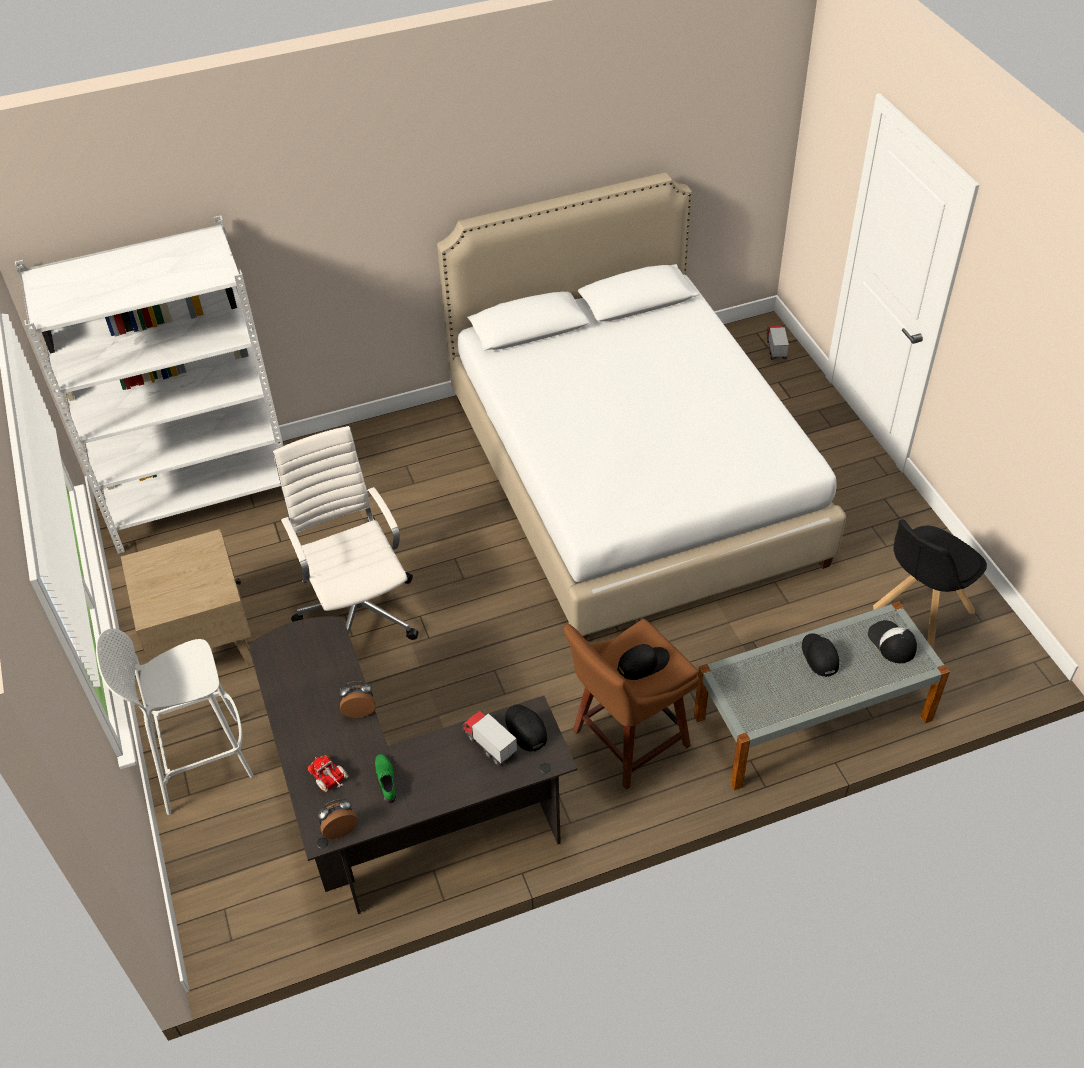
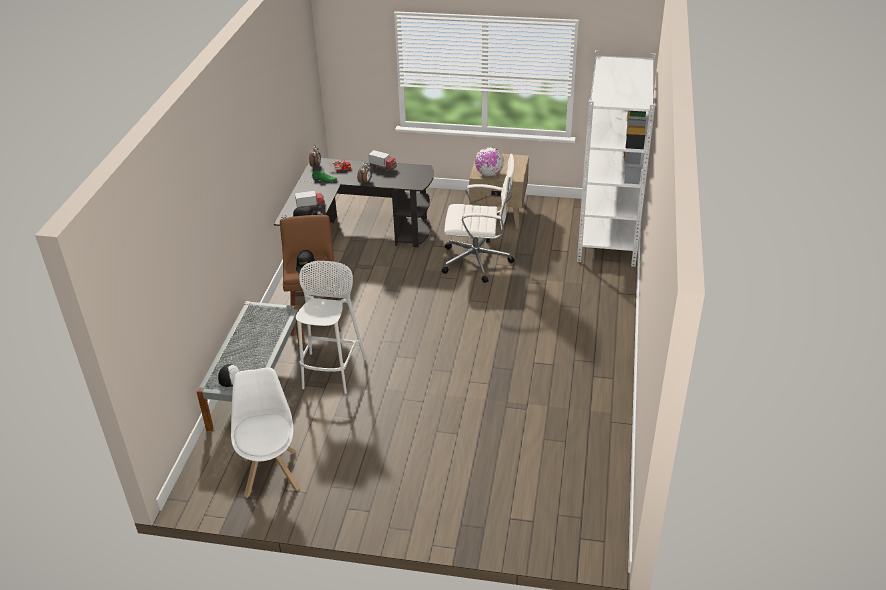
camera: 120 degrees right, 10 degrees down
(199, 761) = (431, 200): white stool -> white stool (332, 372)
(214, 580) = (489, 174): none -> globe
(630, 478) = (493, 394): white bed -> none
(776, 349) = (574, 542): toy truck -> toy truck (383, 167)
(819, 656) = (258, 348): black cap -> none
(920, 612) = (270, 470): black chair -> white chair

